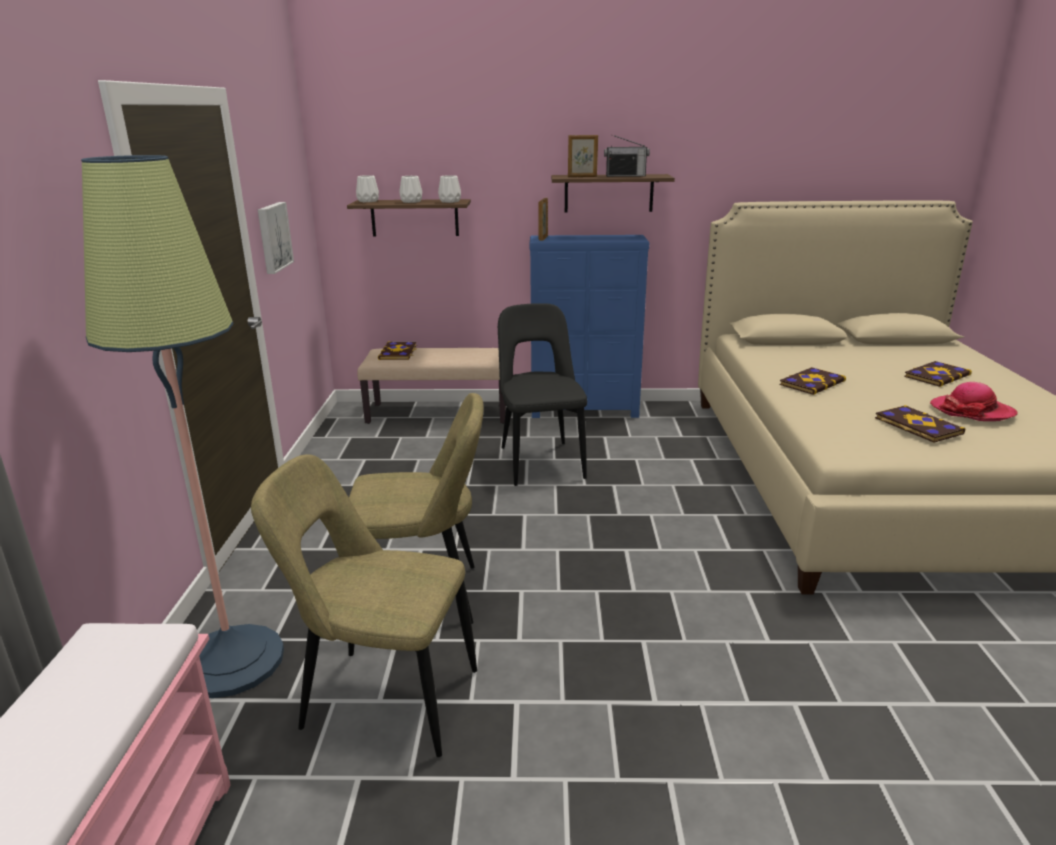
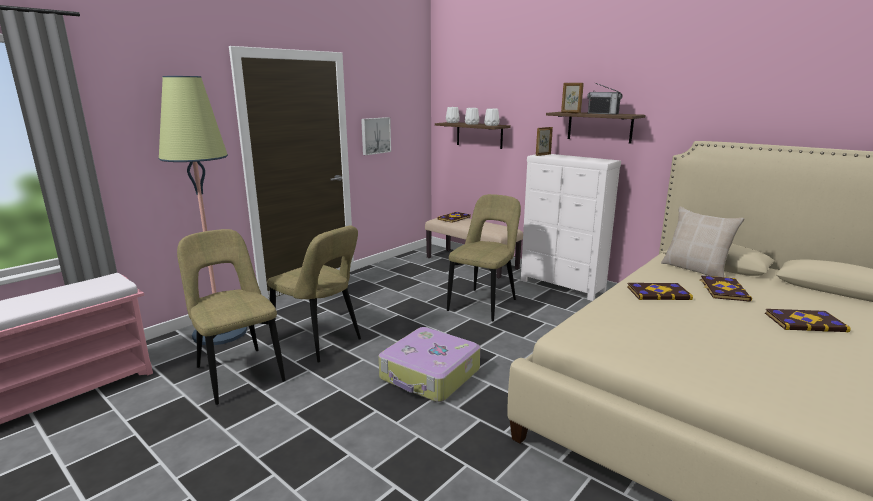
camera: 40 degrees right, 5 degrees down
(540, 461) = (484, 304): black chair -> beige chair
(585, 411) = (561, 286): blue dresser -> white dresser
(626, 570) = (430, 375): none -> suitcase
(785, 349) = (695, 269): none -> beige pillow
(917, 426) = (673, 343): book -> book (723, 290)
(972, 411) = (769, 354): hat -> none

